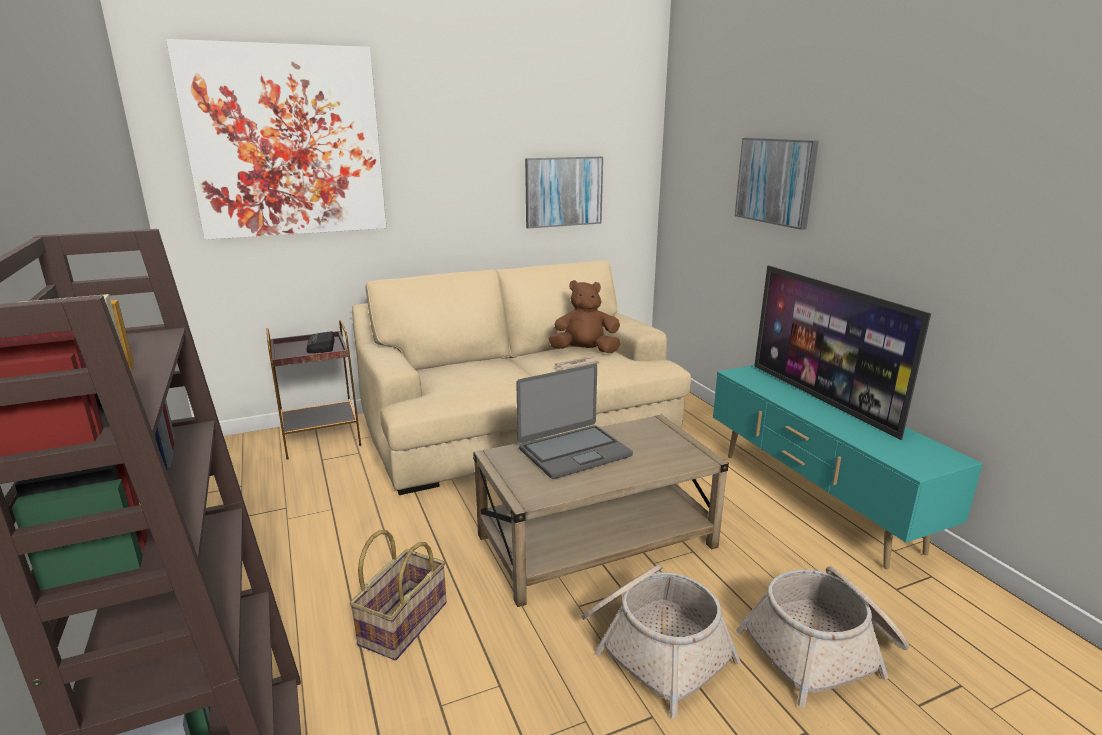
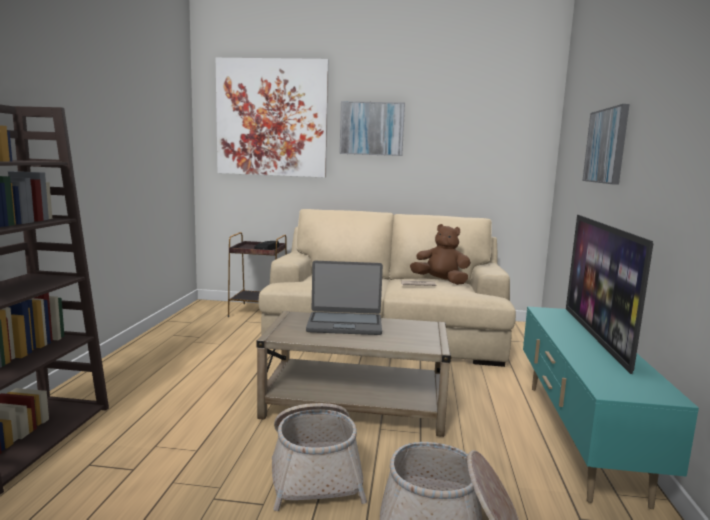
camera: 30 degrees right, 10 degrees down
(402, 622) = (187, 403): basket -> none
(563, 191) = (464, 163): picture -> picture (372, 128)

